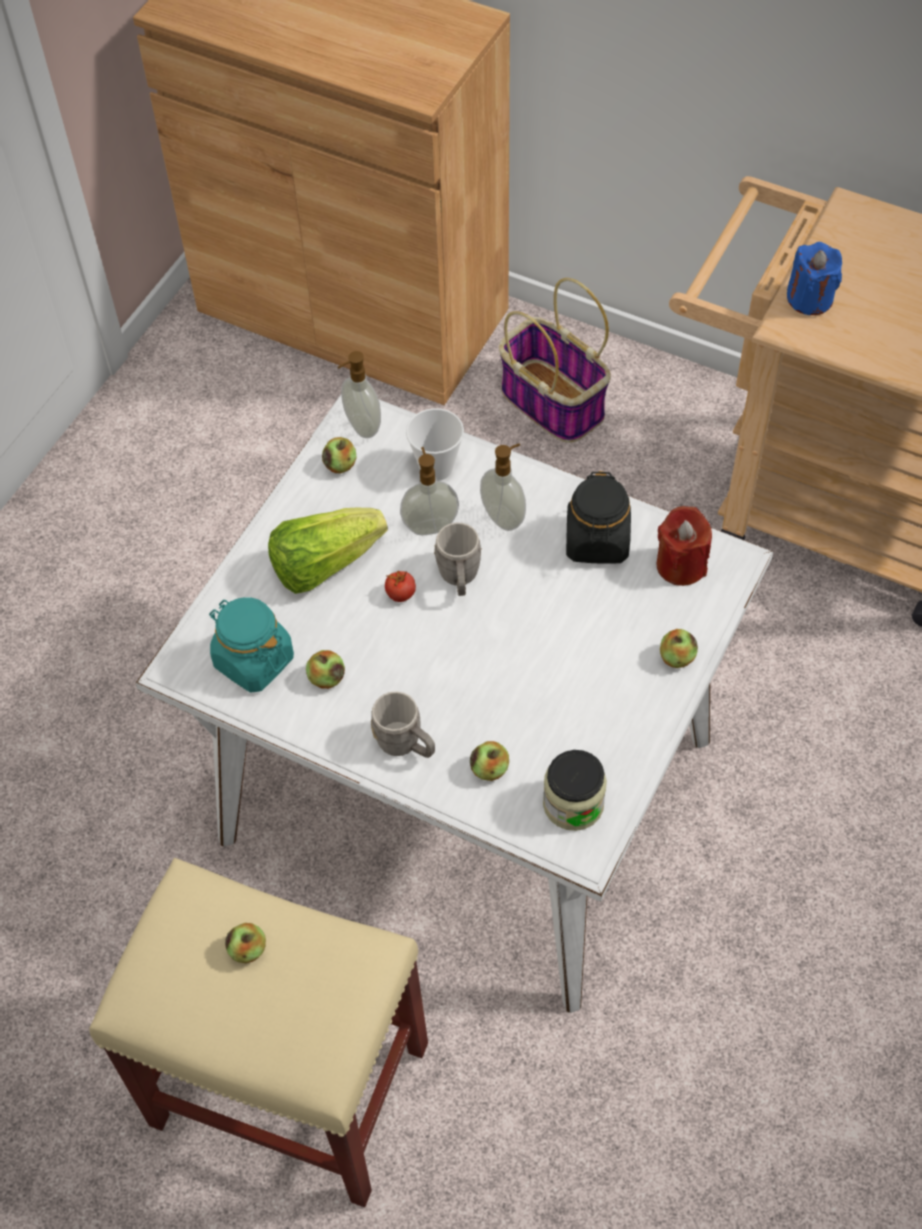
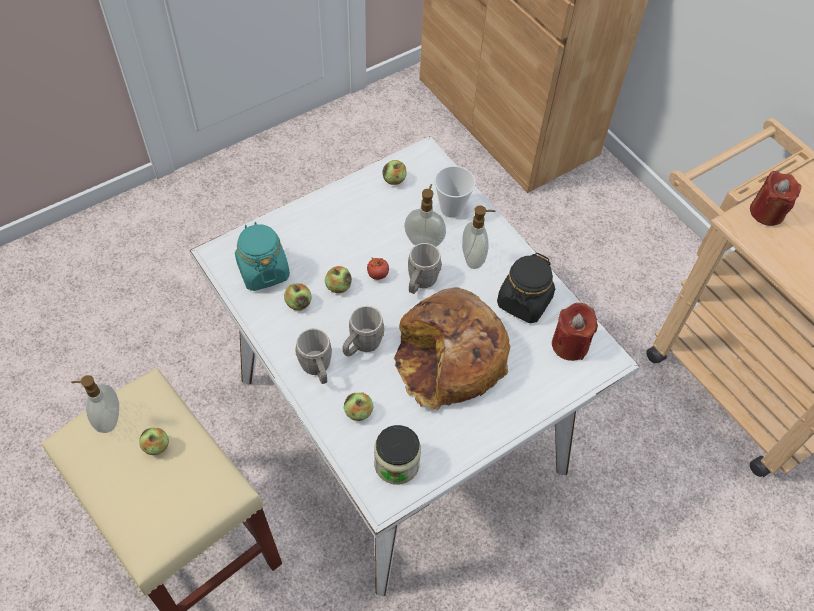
camera: 25 degrees right, 0 degrees up
(324, 564) = (344, 234): lettuce -> none
(361, 426) = (422, 163): soap dispenser -> soap dispenser (108, 419)
(439, 689) = (361, 345): none -> grey mug
(550, 402) = (593, 220): basket -> none
(554, 653) = (449, 359): none -> bread
(676, 657) = (528, 403): apple -> apple (338, 286)
(810, 298) = (766, 212): blue candle -> red candle

